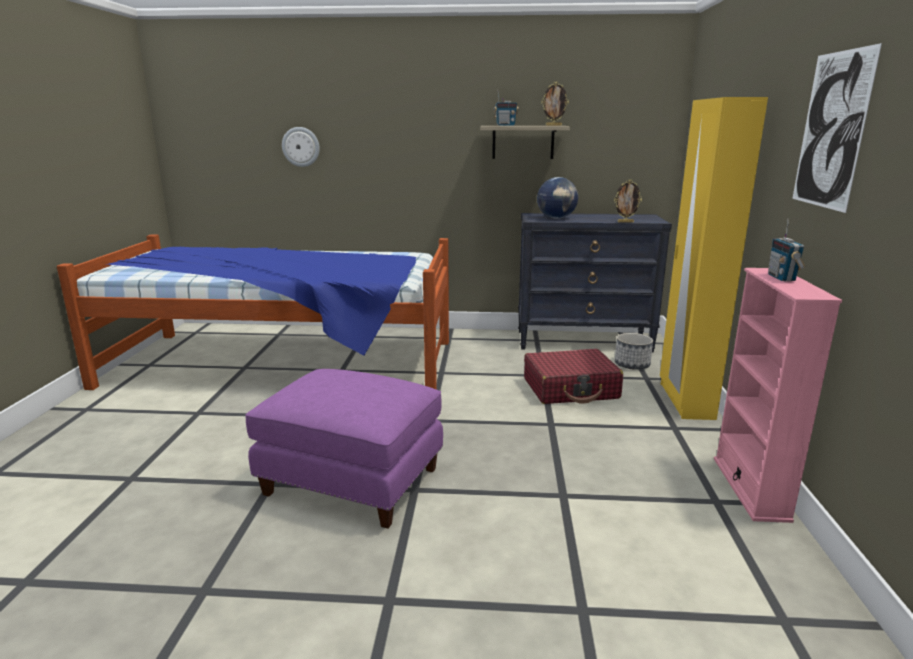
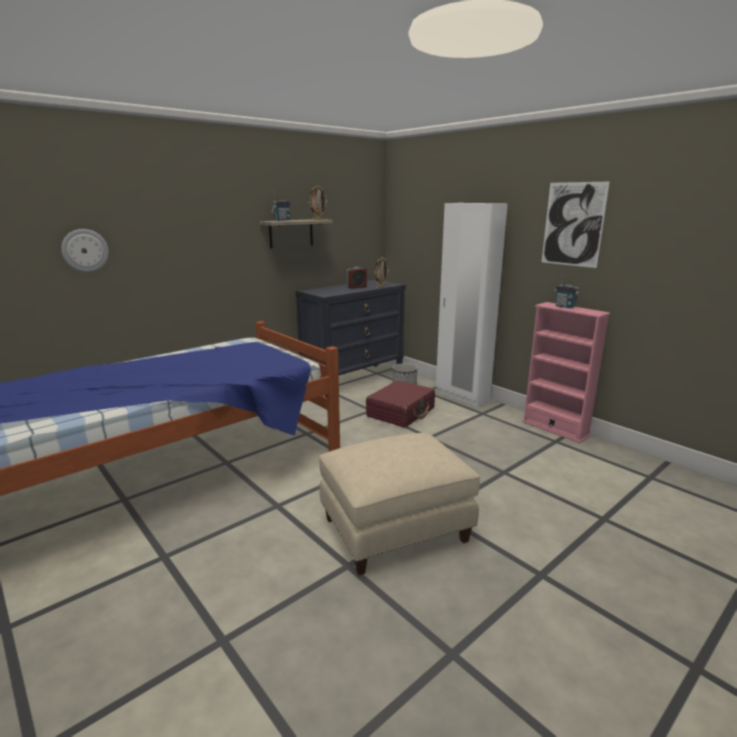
camera: 45 degrees left, 0 degrees up
(350, 482) = (395, 531): purple ottoman -> beige ottoman
(556, 218) = (334, 291): globe -> none
(597, 218) = (356, 287): none -> alarm clock
(685, 400) = (462, 397): yellow wardrobe -> white wardrobe

